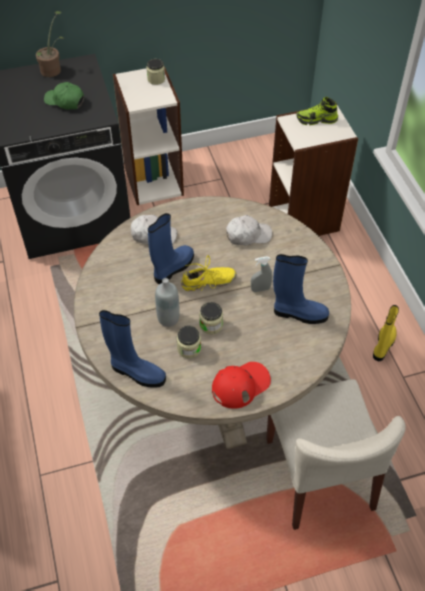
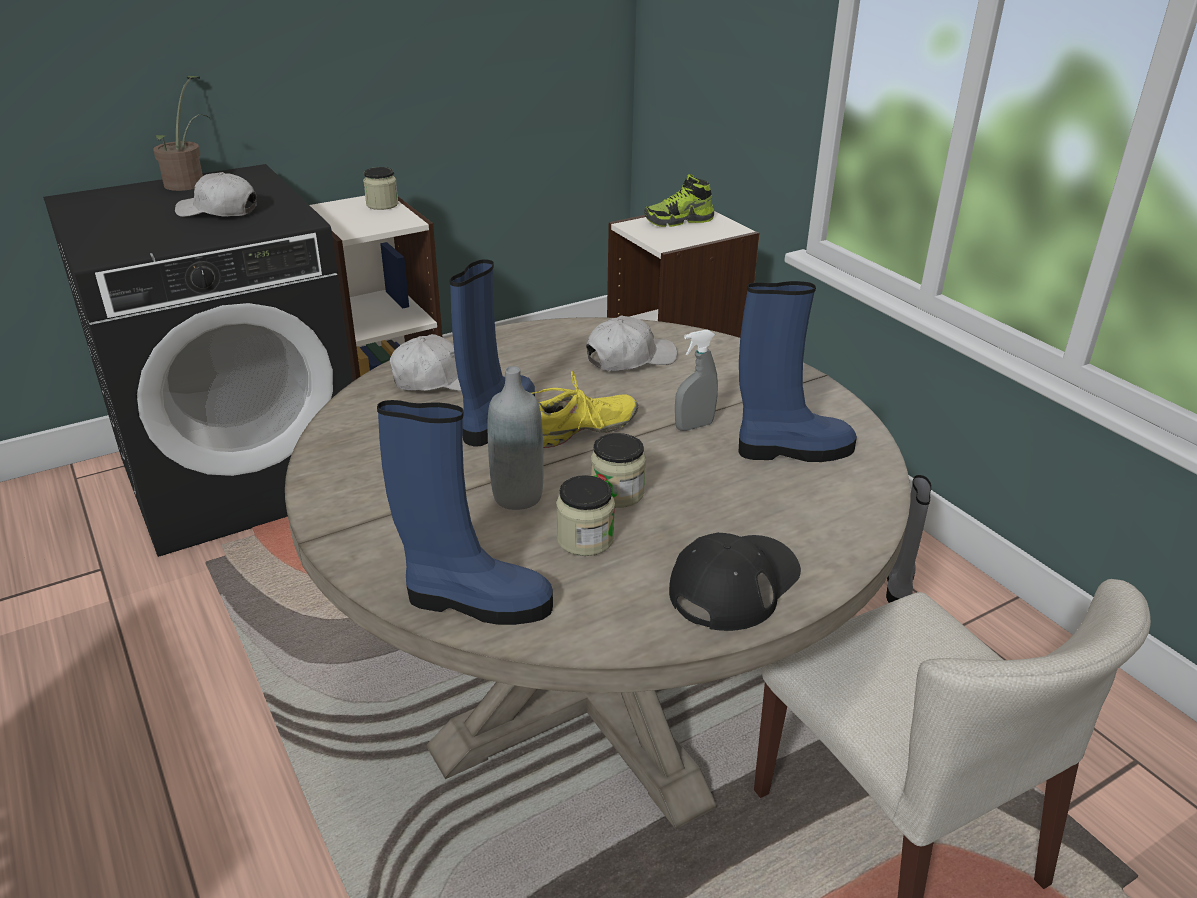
camera: 15 degrees left, 20 degrees down
(65, 101) = (218, 211): green cap -> white cap
(240, 385) = (734, 583): red cap -> black cap
(383, 345) = (897, 582): yellow boot -> grey boot

